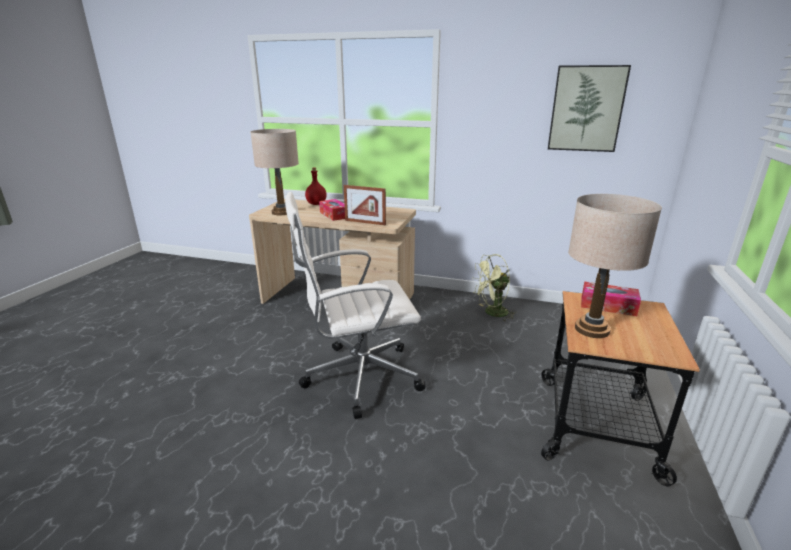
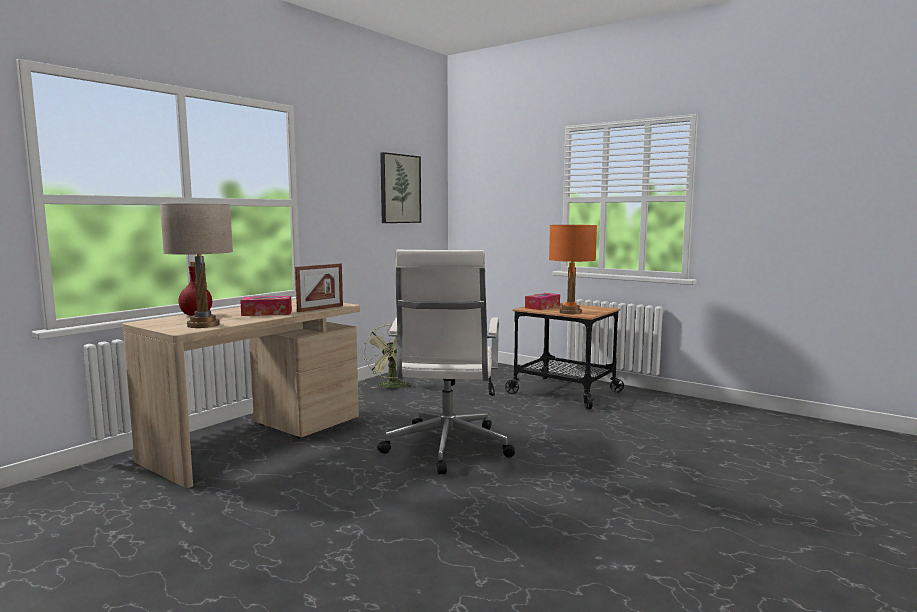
camera: 70 degrees left, 15 degrees down
(591, 329) = (570, 312): beige table lamp -> orange table lamp

